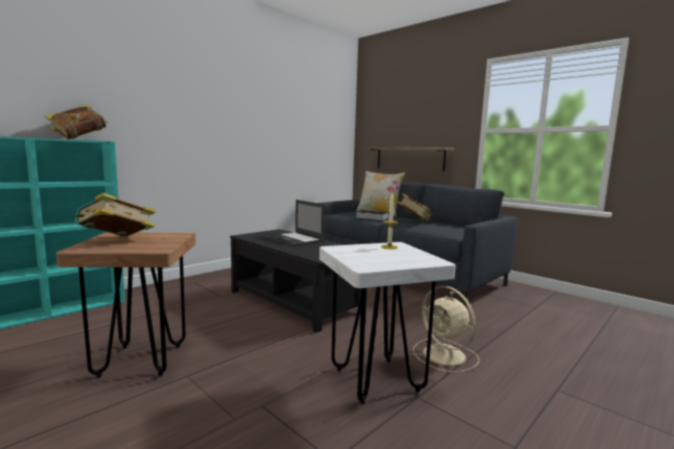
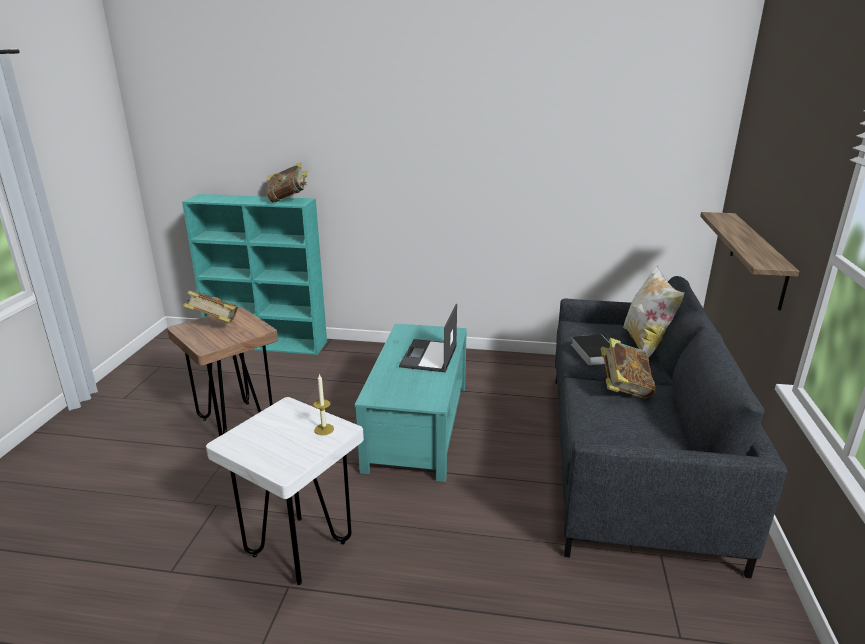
camera: 55 degrees right, 15 degrees up
(296, 301) = (419, 427): black coffee table -> turquoise coffee table
(446, 356) = (393, 581): beige fan -> none

